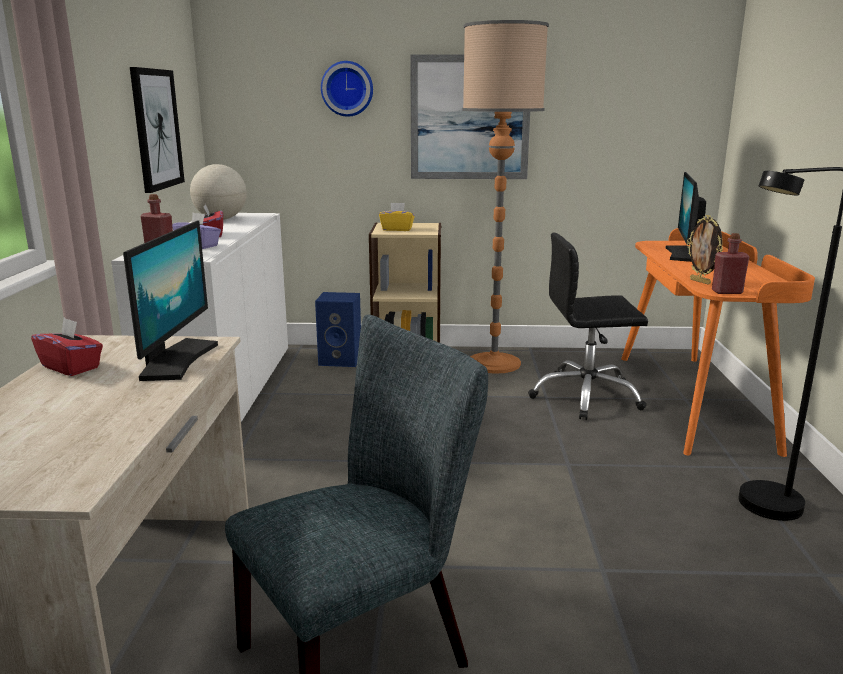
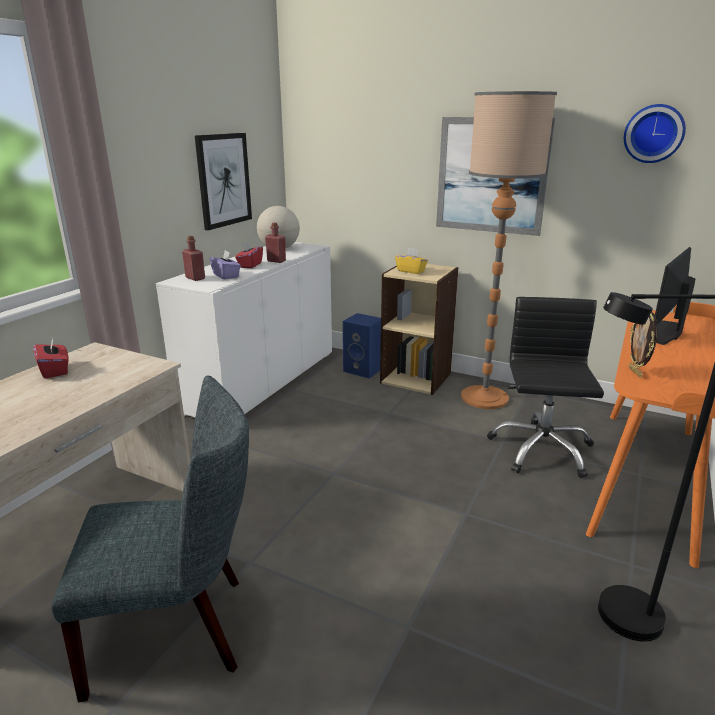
camera: 25 degrees right, 5 degrees up
(176, 360) = (116, 377): monitor -> none
(347, 89) = (390, 146): wall clock -> wall clock (654, 133)
(586, 396) = (541, 449): black office chair -> black office chair turned 75 degrees clockwise
(727, 292) = (647, 391): red bottle -> red bottle (276, 261)

